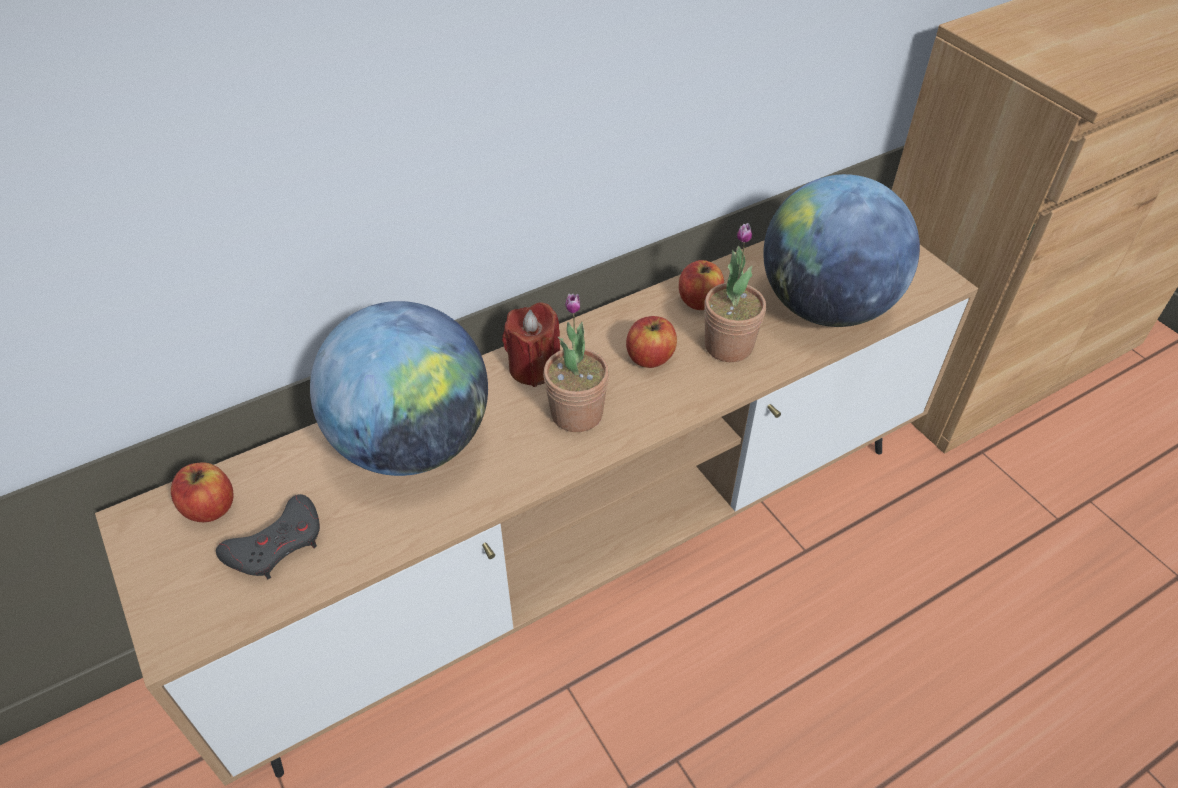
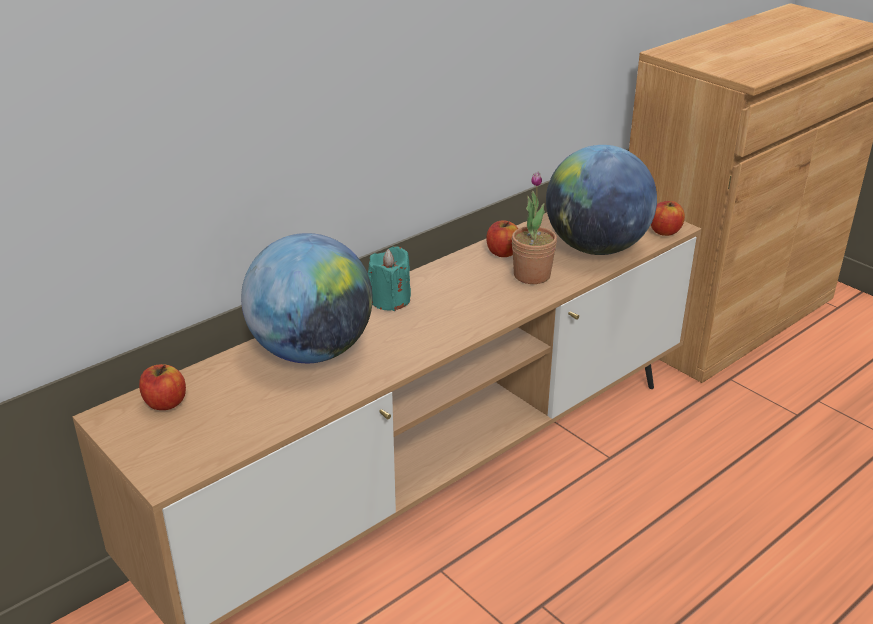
camera: 10 degrees left, 15 degrees down
(277, 544) = (226, 417): grey game controller -> none
(534, 367) = (390, 300): red candle -> turquoise candle
(576, 413) = (431, 323): potted plant -> none
(650, 357) = (475, 287): apple -> apple (664, 231)

